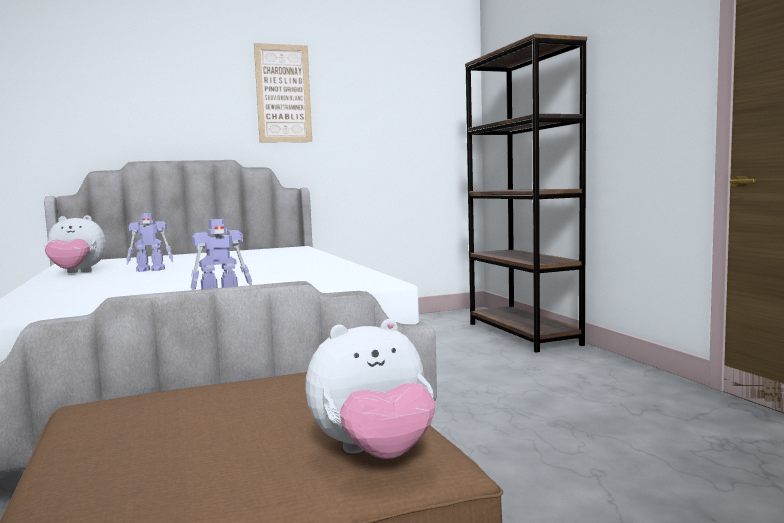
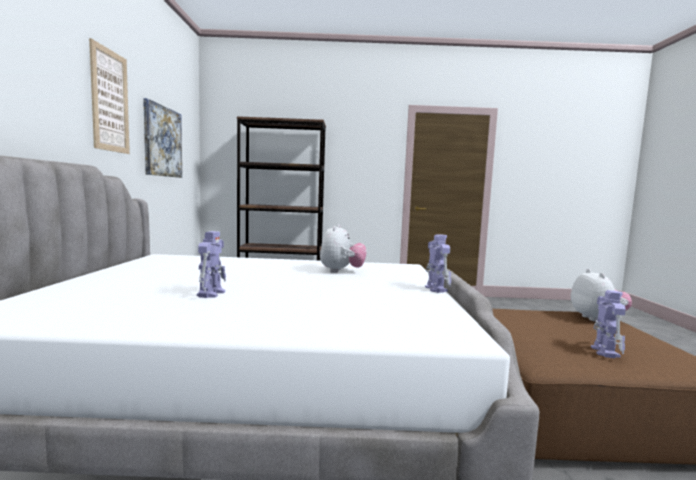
camera: 70 degrees left, 0 degrees up
(77, 273) = (148, 317): plush toy -> plush toy (341, 271)
(141, 446) = (604, 351): none -> toy robot
(380, 119) = (162, 141): none -> picture

